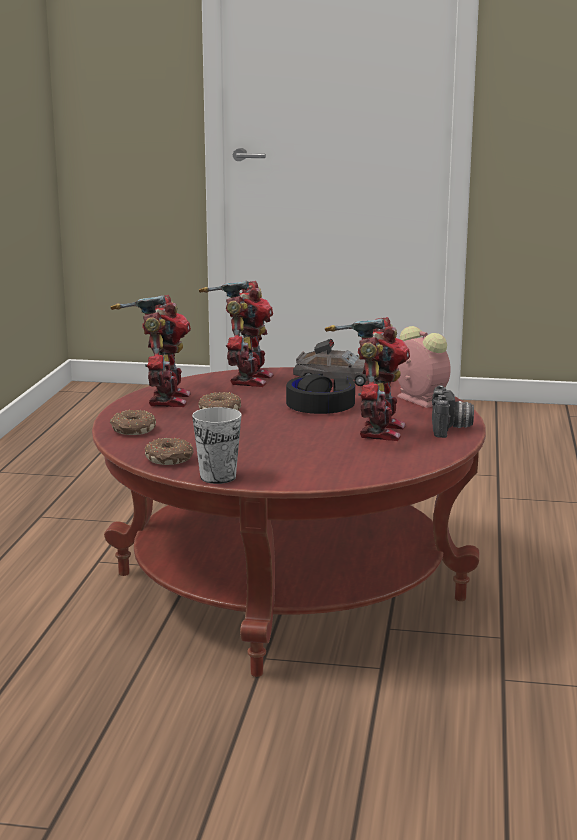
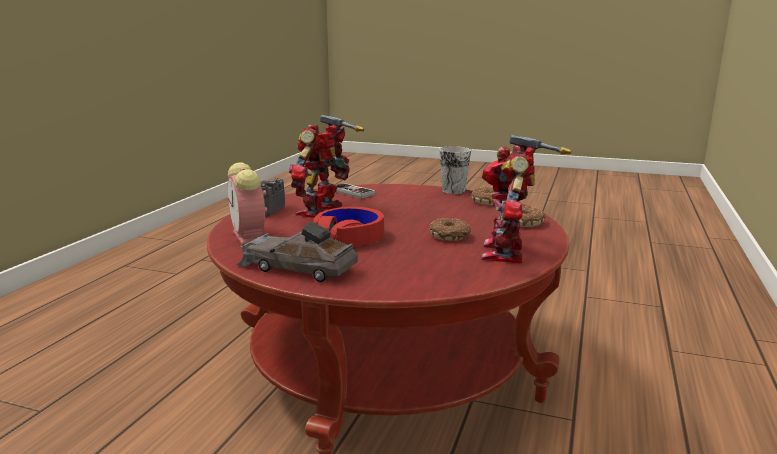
camera: 170 degrees left, 0 degrees up
(247, 379) = (412, 276): toy robot -> none
(321, 404) = (349, 237): black headphones -> red headphones
(369, 464) = (352, 192): none -> game controller

